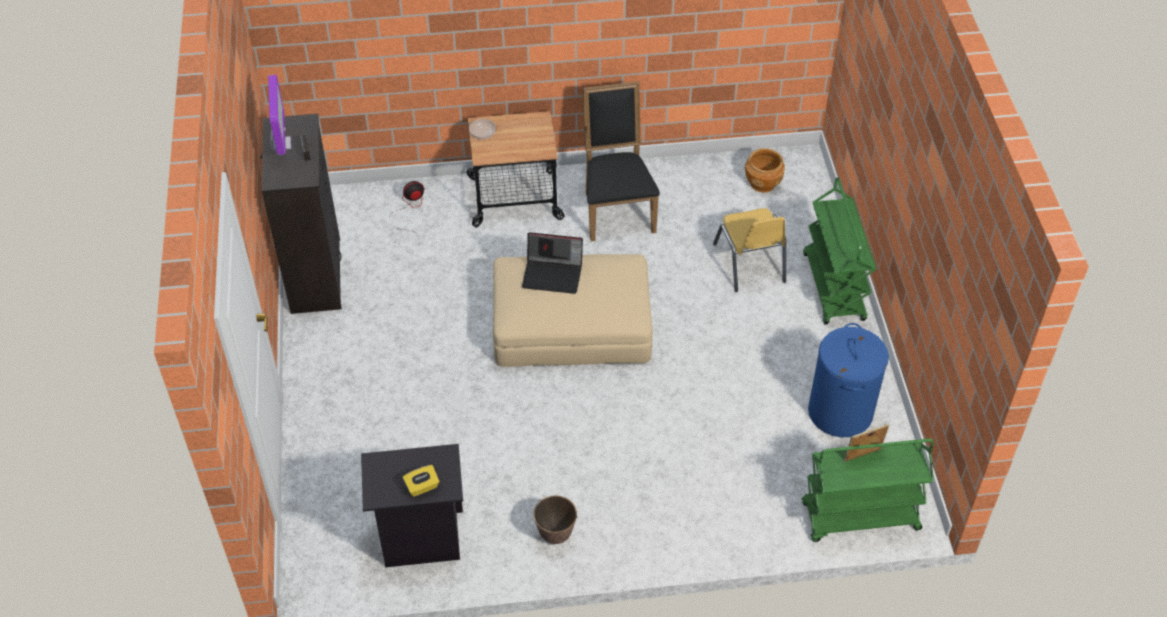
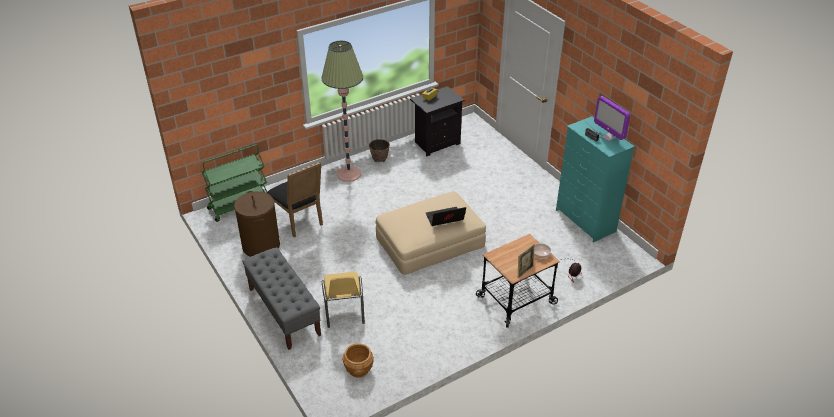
camera: 155 degrees right, 10 degrees down
(316, 274) = (585, 221): black dresser -> turquoise dresser
(616, 209) = (447, 315): black chair -> black chair (299, 221)
(631, 520) = (349, 174): none -> floor lamp
(749, 263) = (344, 309): yellow chair -> yellow chair turned 150 degrees counterclockwise
(834, 287) = (284, 311): green cart -> grey bench
(840, 412) = (261, 245): blue laundry basket -> brown laundry basket
(862, 456) = (239, 170): picture frame -> picture frame (524, 271)

